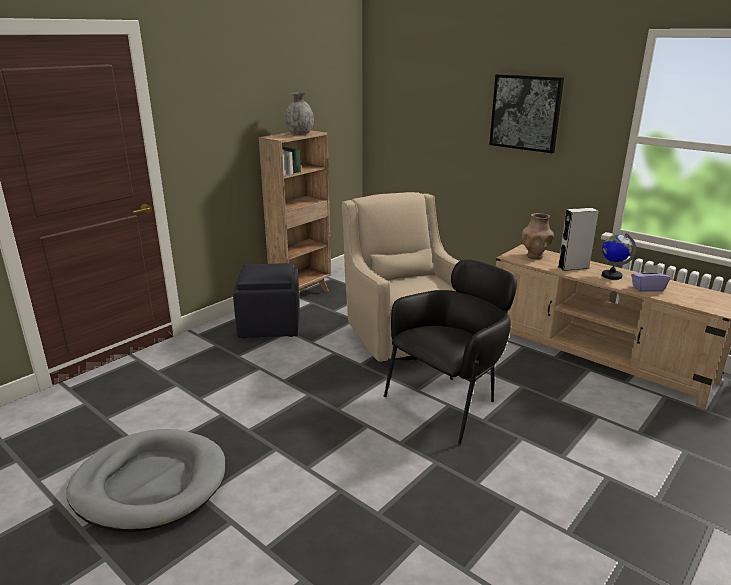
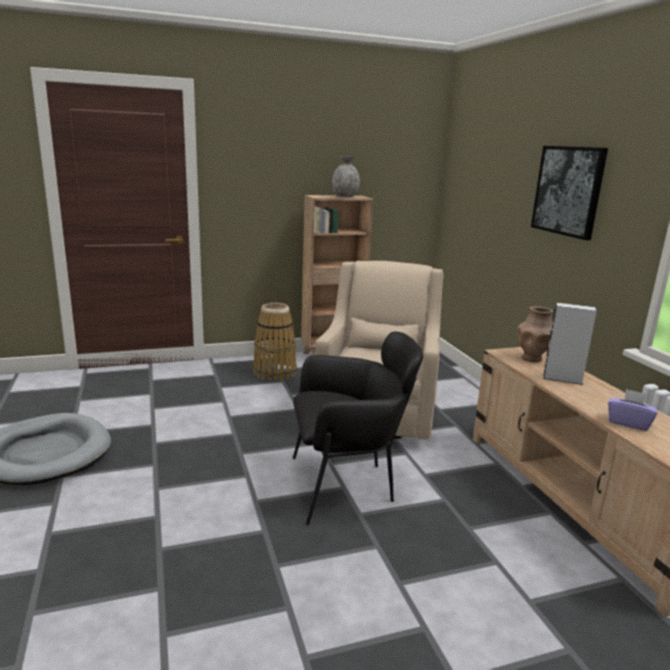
camera: 30 degrees right, 5 degrees down
(270, 325) = (275, 372): black ottoman -> basket
(611, 276) = (599, 398): globe -> none

